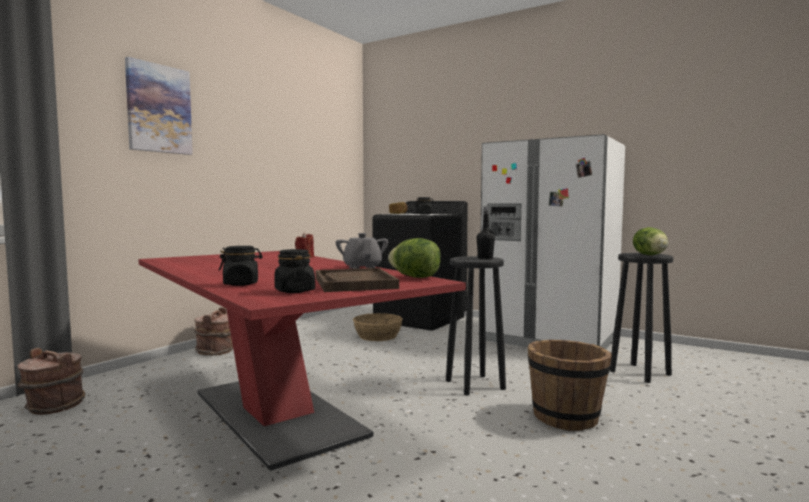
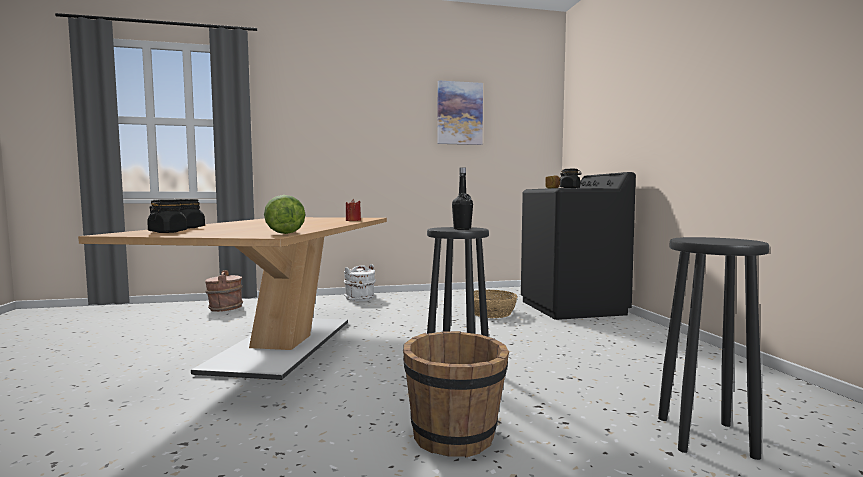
camera: 45 degrees right, 0 degrees up
(159, 109) = (330, 107): picture -> picture (459, 113)
(216, 351) = (360, 298): brown bucket -> white bucket
(276, 414) = (282, 345): red dining table -> beige dining table
(354, 283) = (226, 232): brown tray -> none
(362, 268) = (316, 227): grey teapot -> none
(549, 339) = (676, 360): white fridge -> none
(650, 255) = (718, 241): lettuce -> none

